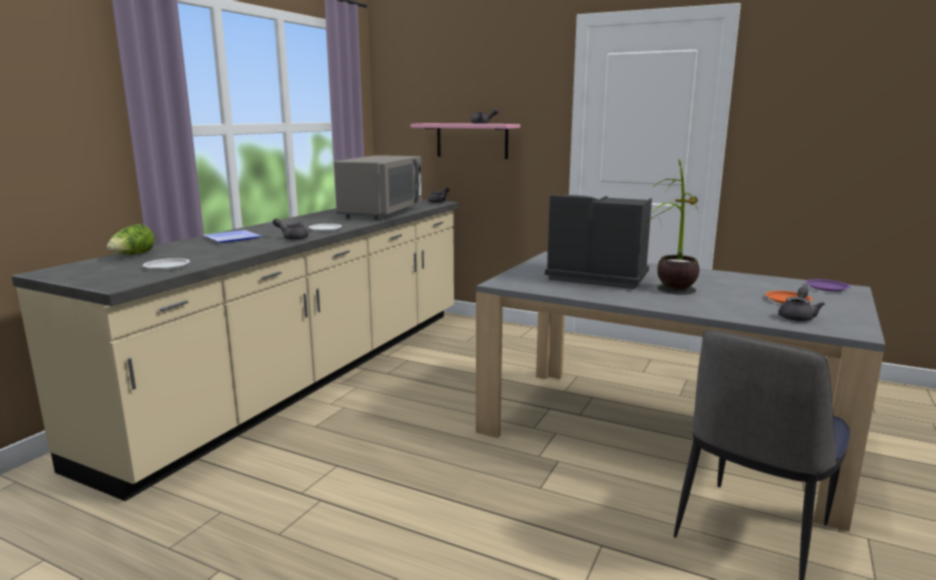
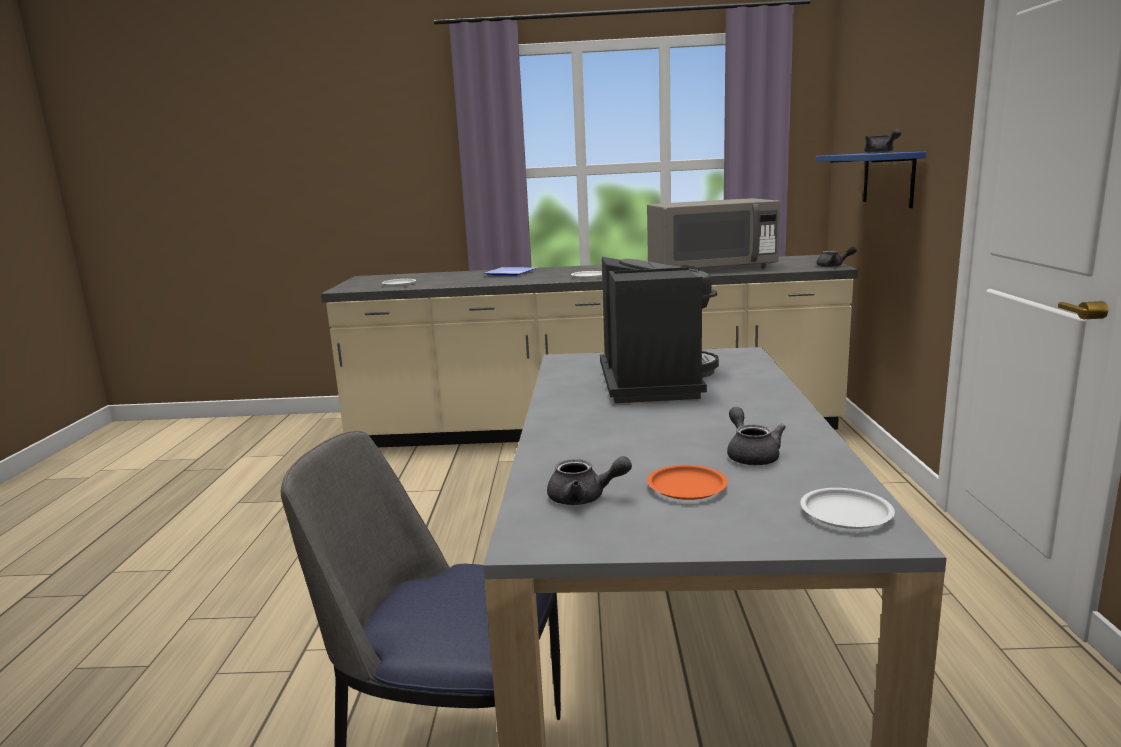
camera: 65 degrees right, 0 degrees up
(132, 255) = (426, 275): lettuce -> none
(292, 238) = (536, 279): grey teapot -> grey teapot (751, 455)
(472, 140) = (888, 178): pink shelf -> blue shelf
(671, 295) = (615, 422): potted plant -> none
(827, 288) = (846, 514): purple plate -> white plate

